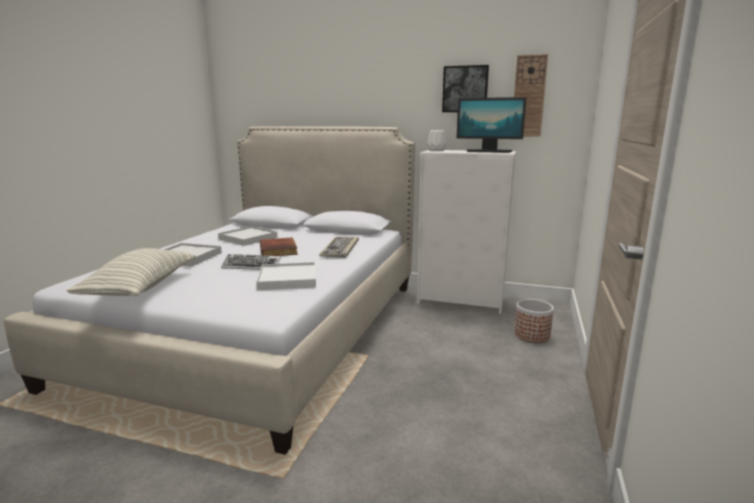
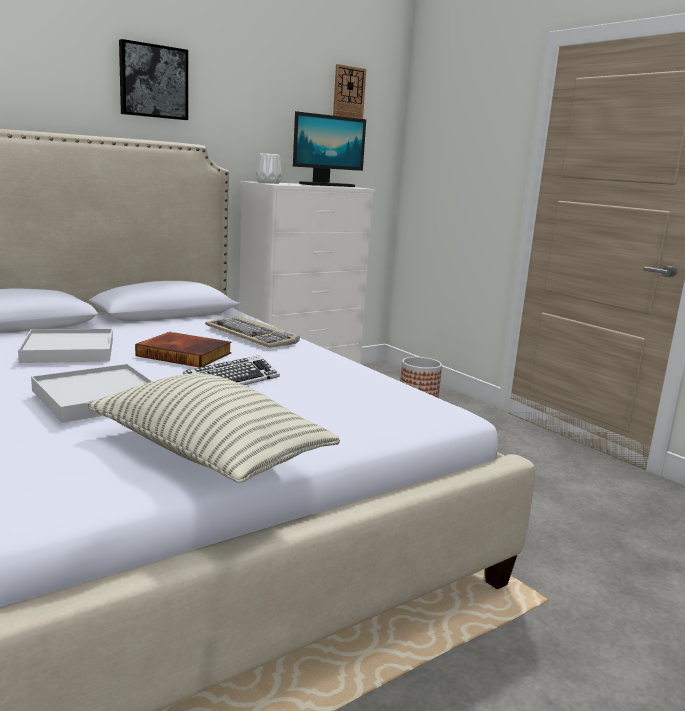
camera: 55 degrees left, 0 degrees up
(288, 279) = (334, 380): white tray -> none
(465, 89) = (280, 98): picture -> picture (153, 81)

